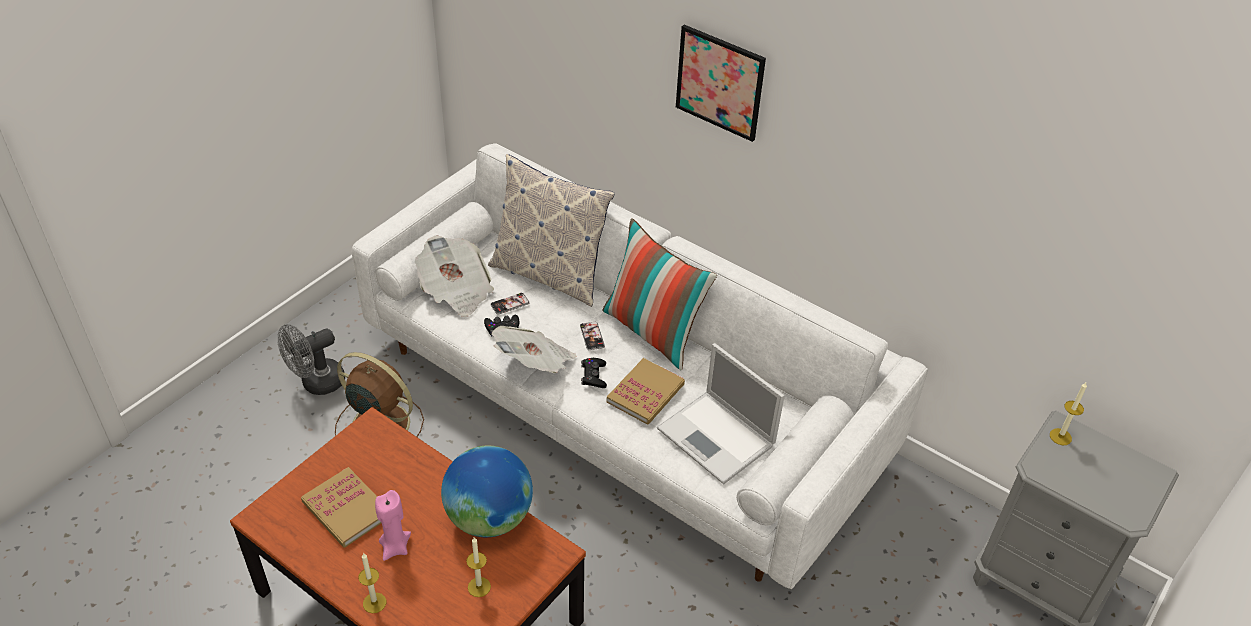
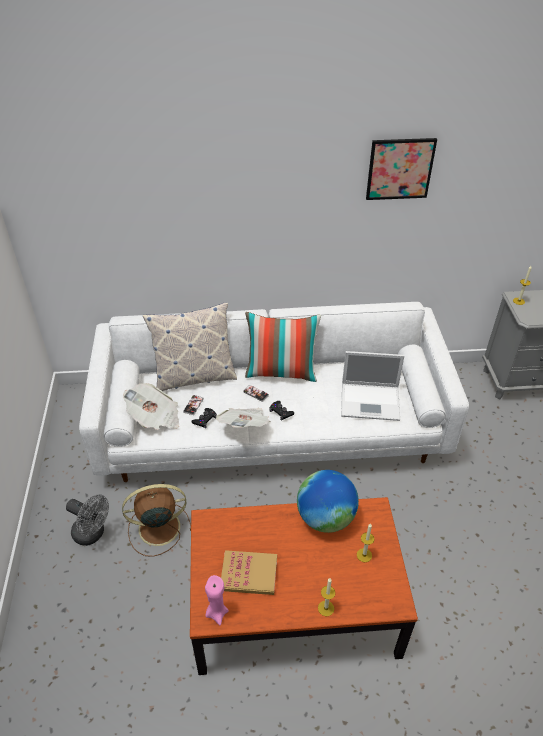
camera: 40 degrees left, 0 degrees up
(316, 383) = (93, 534): grey fan -> grey fan turned 75 degrees counterclockwise
(395, 547) = (299, 571): pink candle -> pink candle (216, 612)
(645, 393) = (315, 403): book -> none
(720, 82) = (269, 204): picture -> picture (400, 169)

